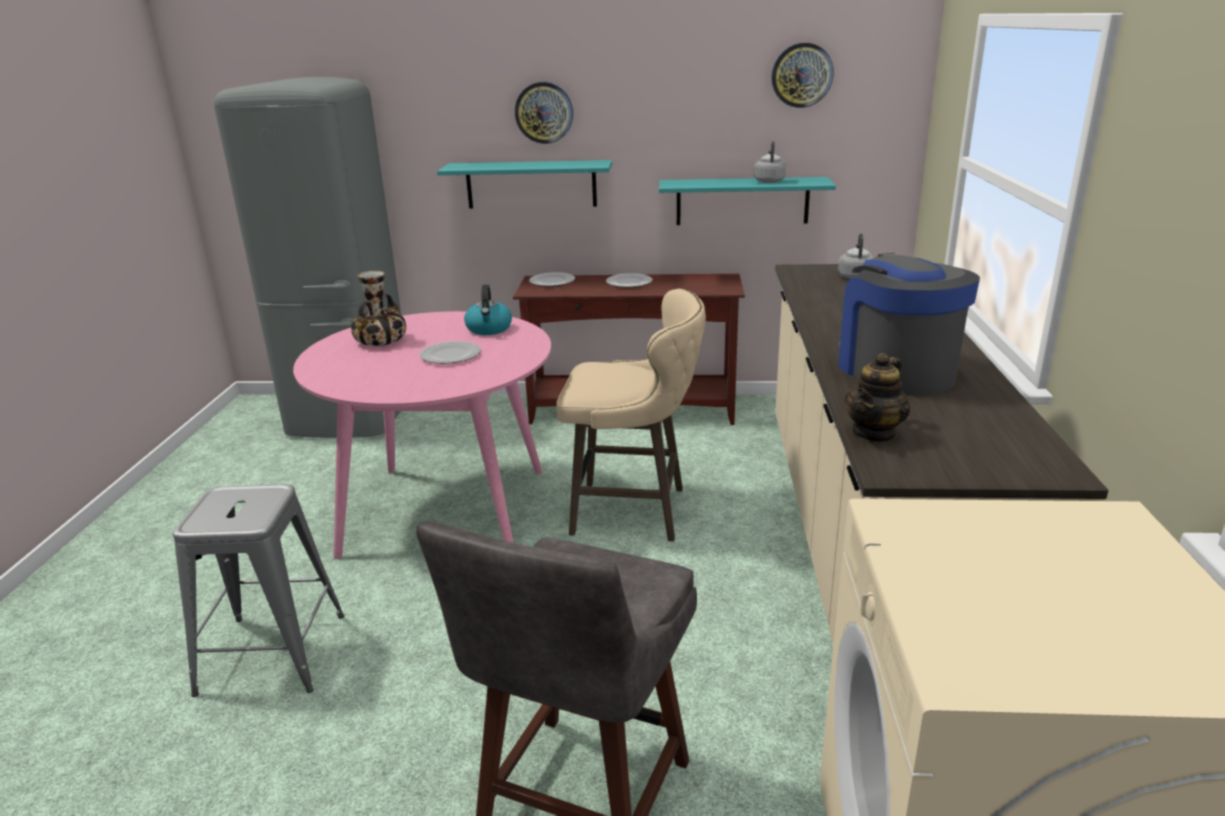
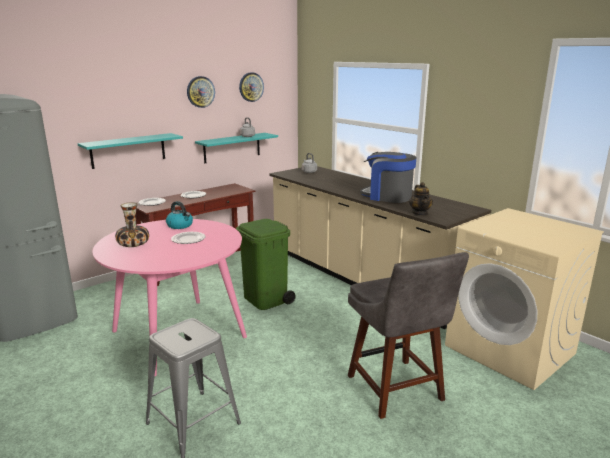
camera: 45 degrees left, 5 degrees down
(544, 112) = (133, 110): wall clock -> wall clock (200, 92)
(635, 511) = (266, 299): beige stool -> green trash can

